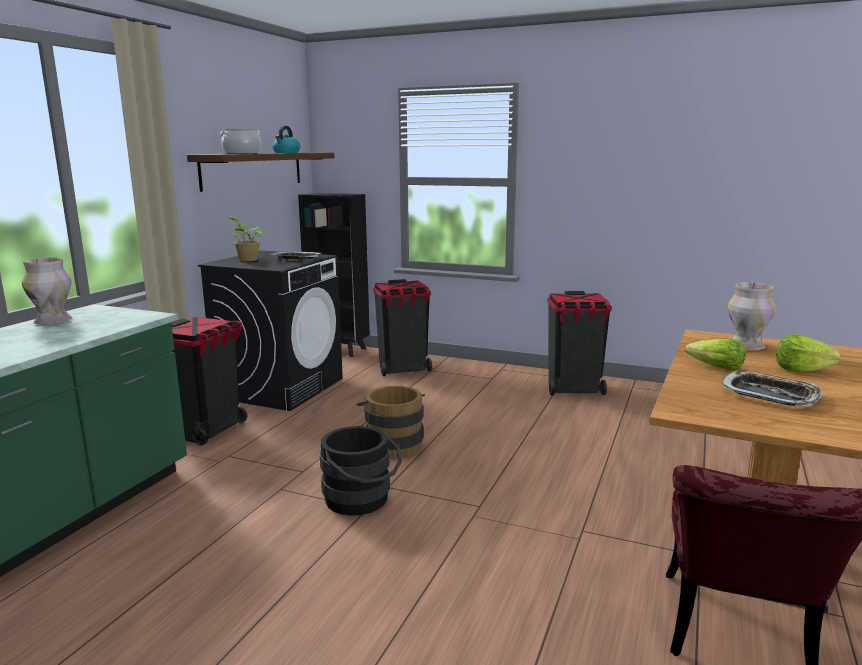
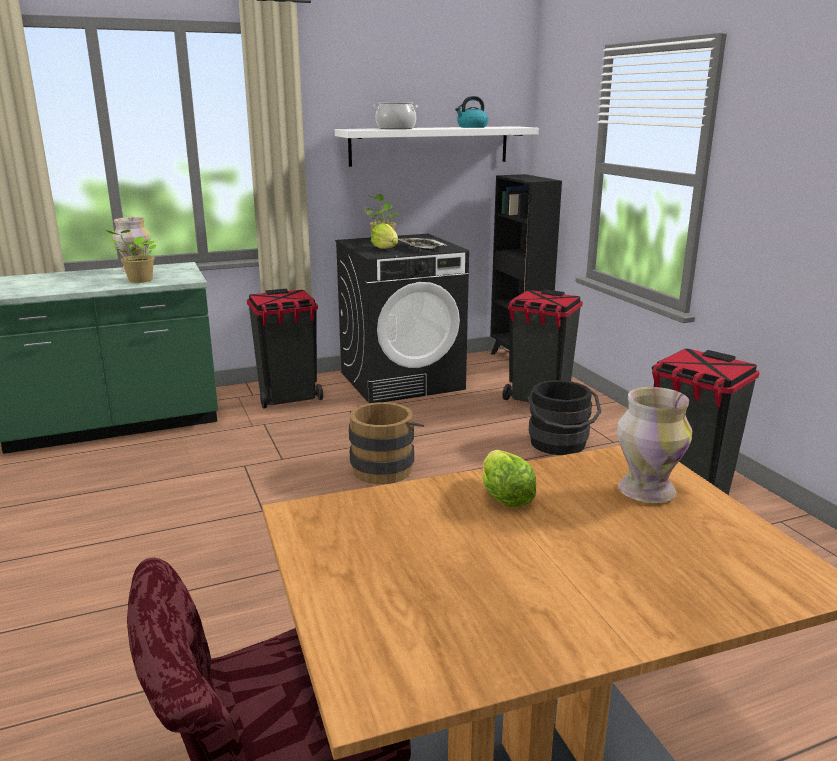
camera: 45 degrees right, 5 degrees up
(97, 327) = (138, 280): none -> potted plant
(253, 170) = (430, 146): brown shelf -> white shelf
(361, 501) = (271, 502): black bucket -> black bucket (559, 445)
(769, 394) = (445, 550): tray -> none
(801, 370) = (602, 549): lettuce -> lettuce (385, 248)

